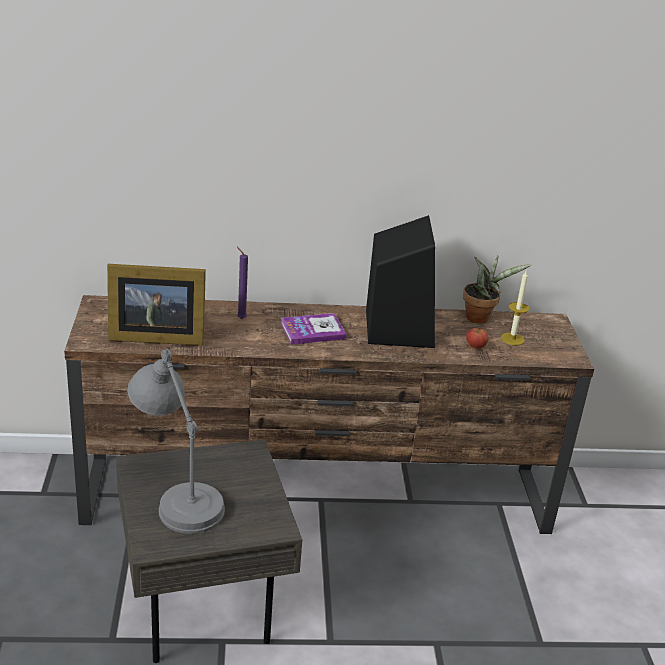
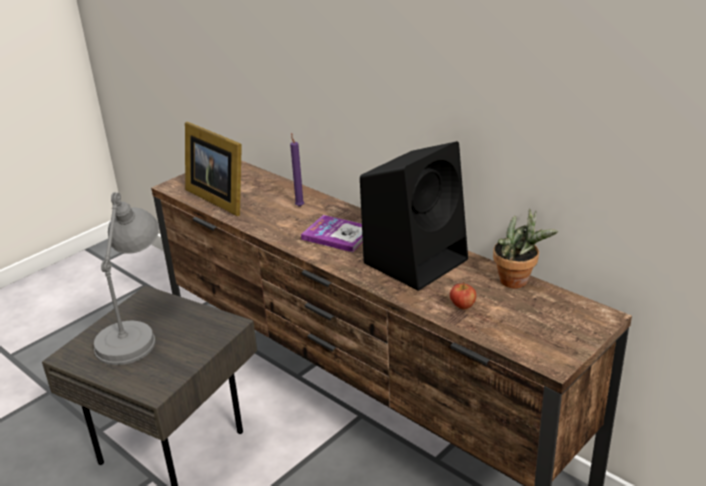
camera: 50 degrees right, 0 degrees up
(512, 339) = (516, 315): candle -> none

